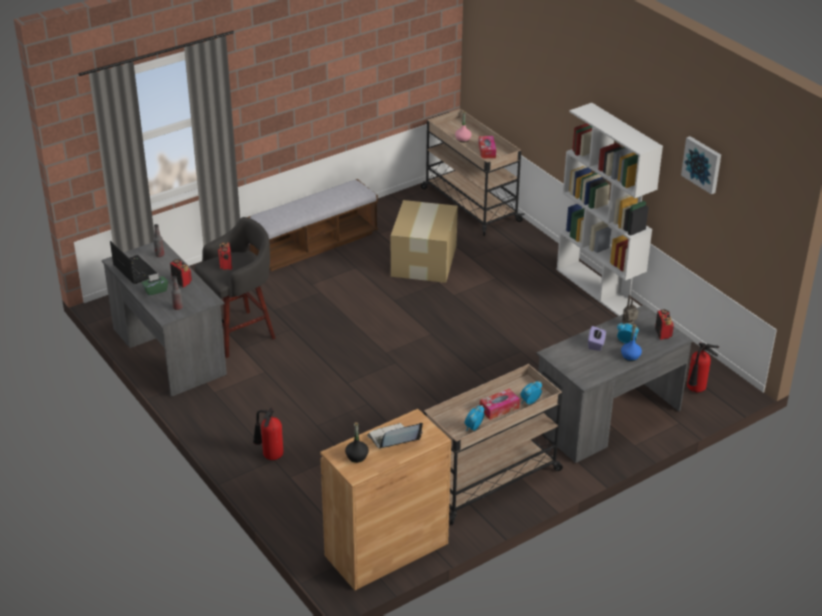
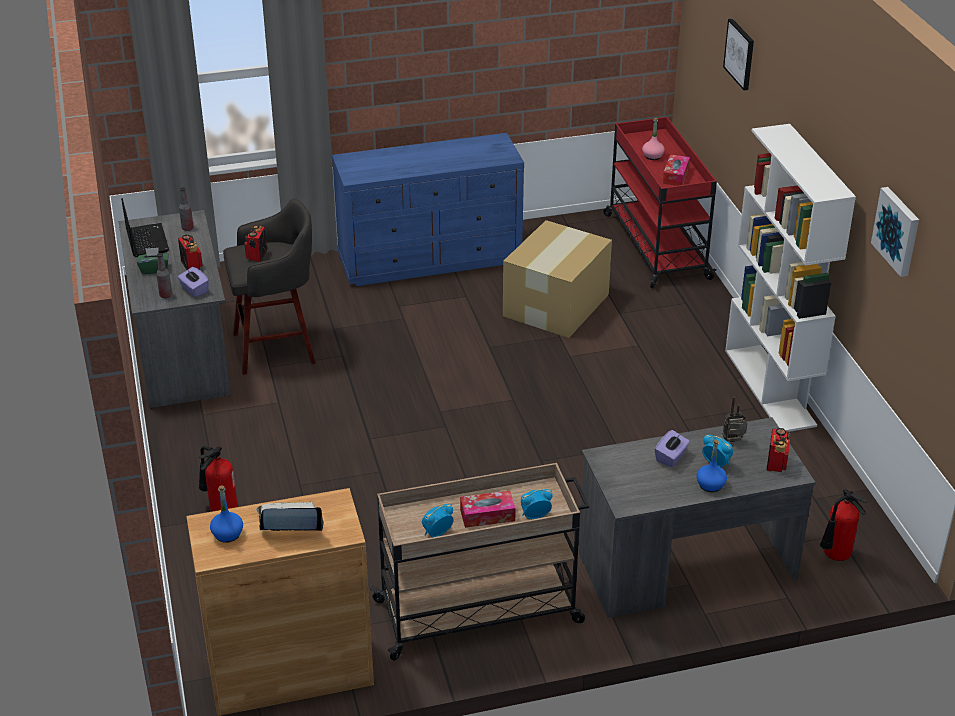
camera: 20 degrees right, 0 degrees up
(196, 299) = (194, 290): none -> purple tissue box
(314, 245) = (431, 259): bench -> blue dresser
(357, 456) = (227, 534): black bottle -> blue bottle
(469, 204) = (655, 245): beige cart -> red cart
(531, 57) = (740, 54): none -> picture

